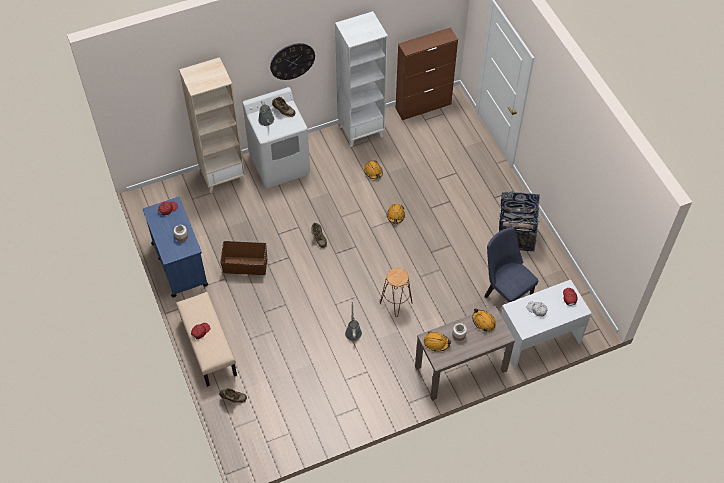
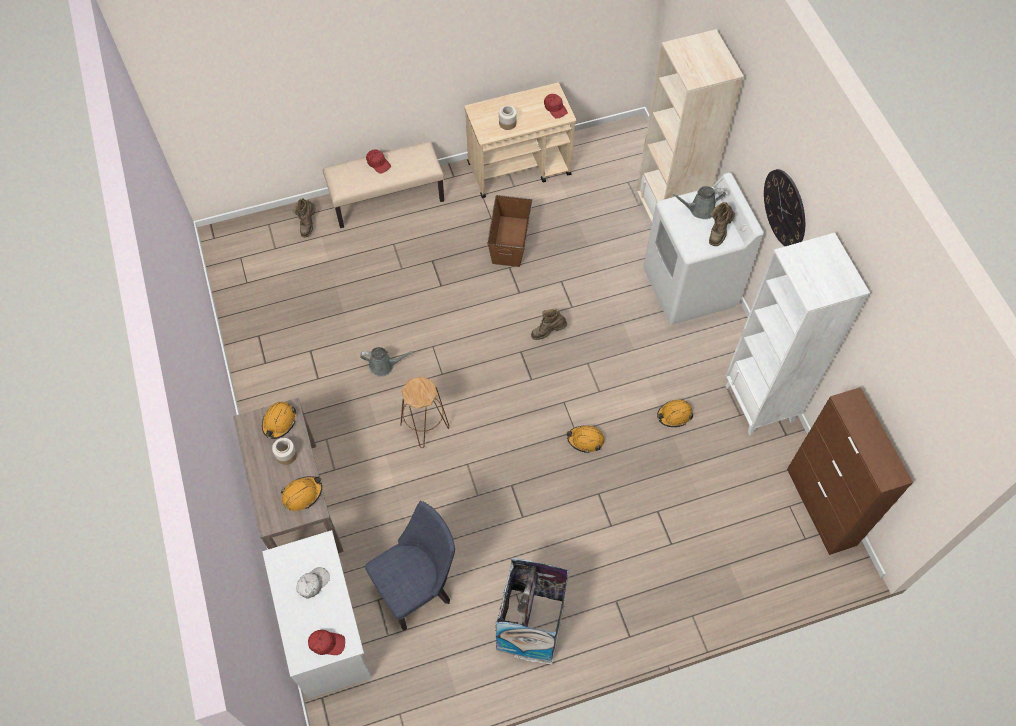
camera: 95 degrees right, 5 degrees up
(179, 264) = (520, 169): blue cart -> beige cart

